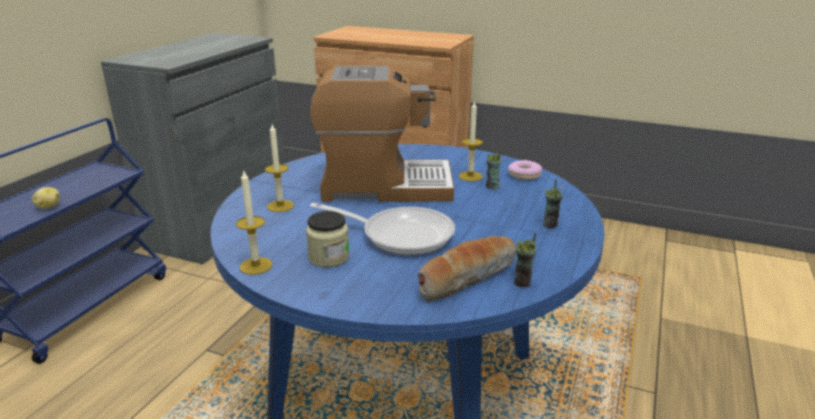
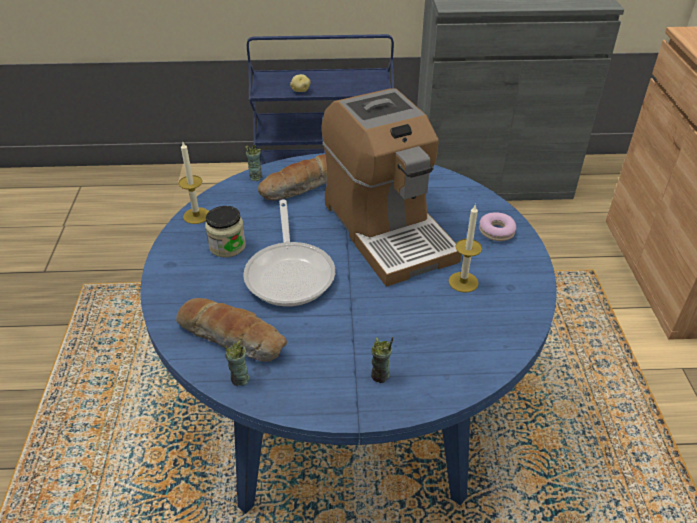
camera: 65 degrees right, 15 degrees up
(280, 206) = (301, 187): candle -> bread
(492, 187) = (447, 306): cup -> cup (255, 177)
(524, 175) = (505, 326): donut -> donut (496, 231)

